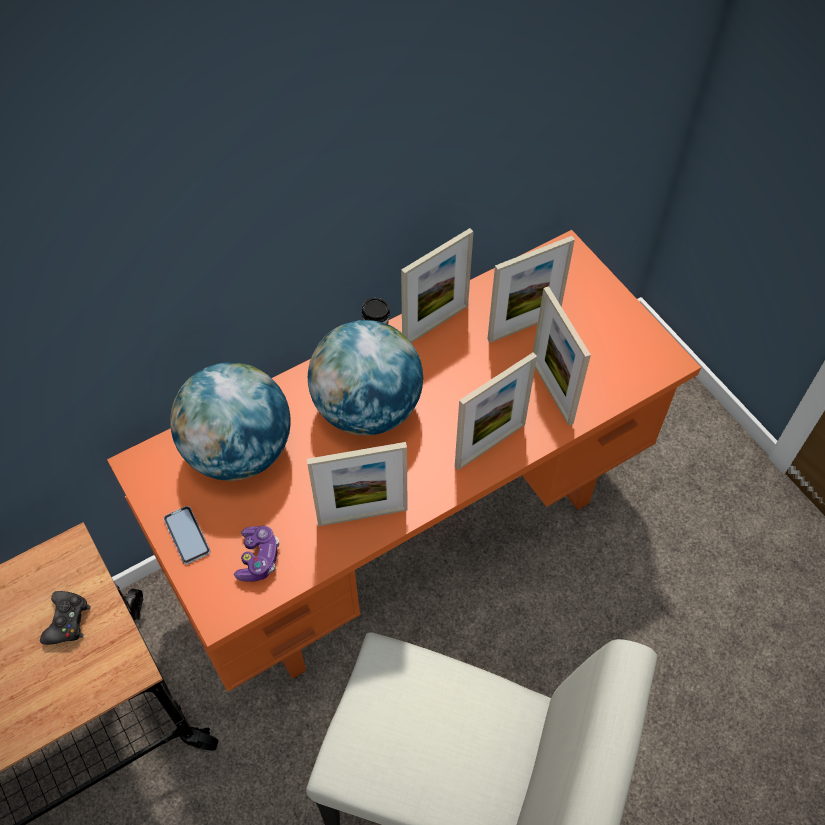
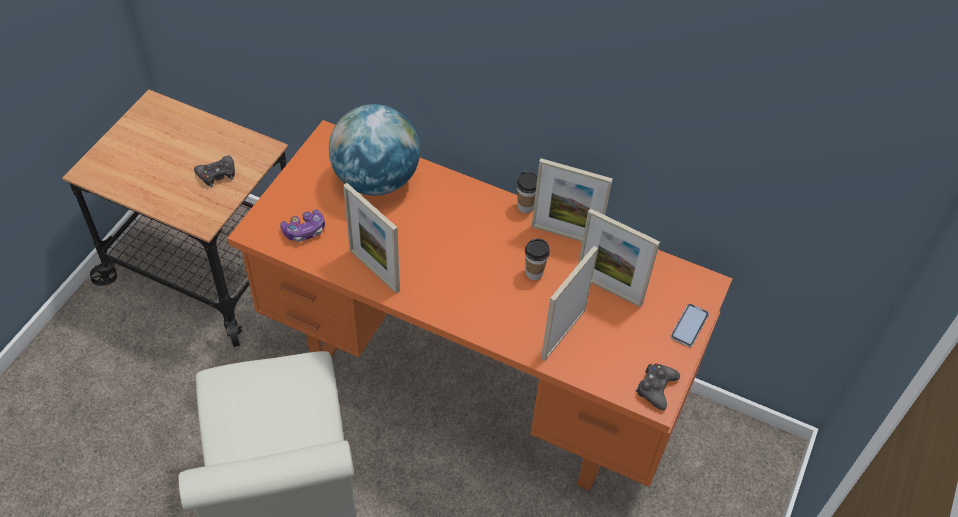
camera: 55 degrees right, 5 degrees down
(187, 535) = (296, 187): phone -> phone (689, 326)
(367, 408) = (461, 231): globe -> none
(464, 375) = (534, 273): none -> cup
(490, 445) = (485, 317): picture frame -> none
(655, 353) = (656, 388): none -> black game controller

